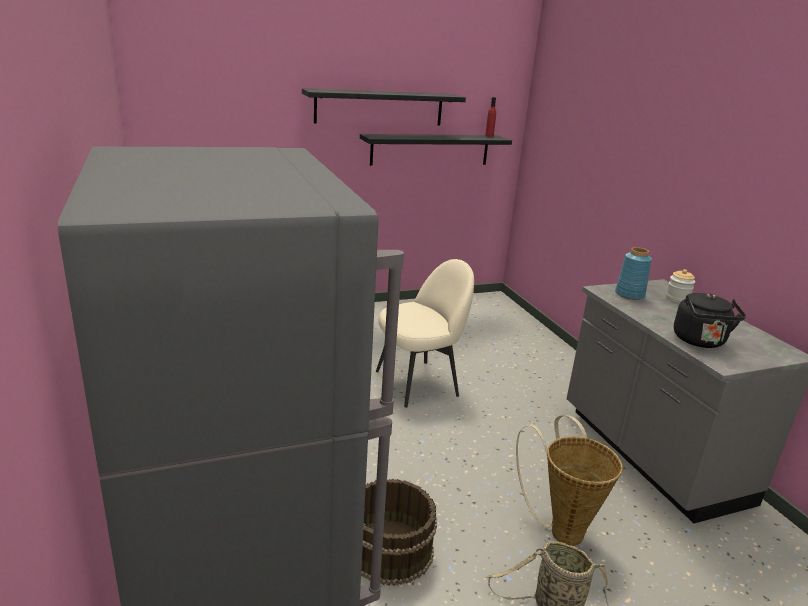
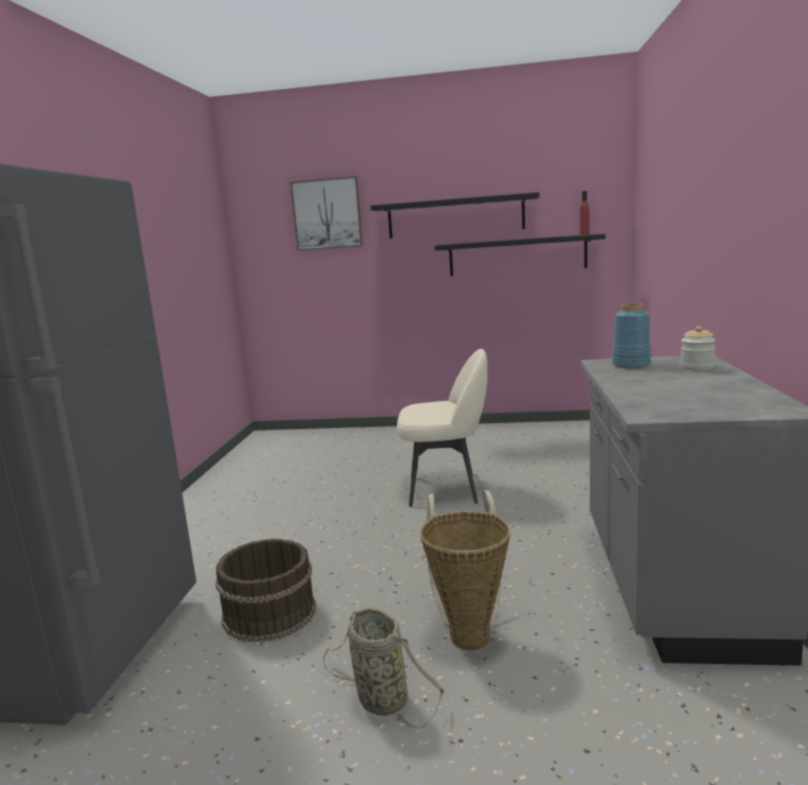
camera: 30 degrees right, 10 degrees down
(247, 90) = (327, 214): none -> picture
(700, 341) = (653, 398): black kettle -> none

